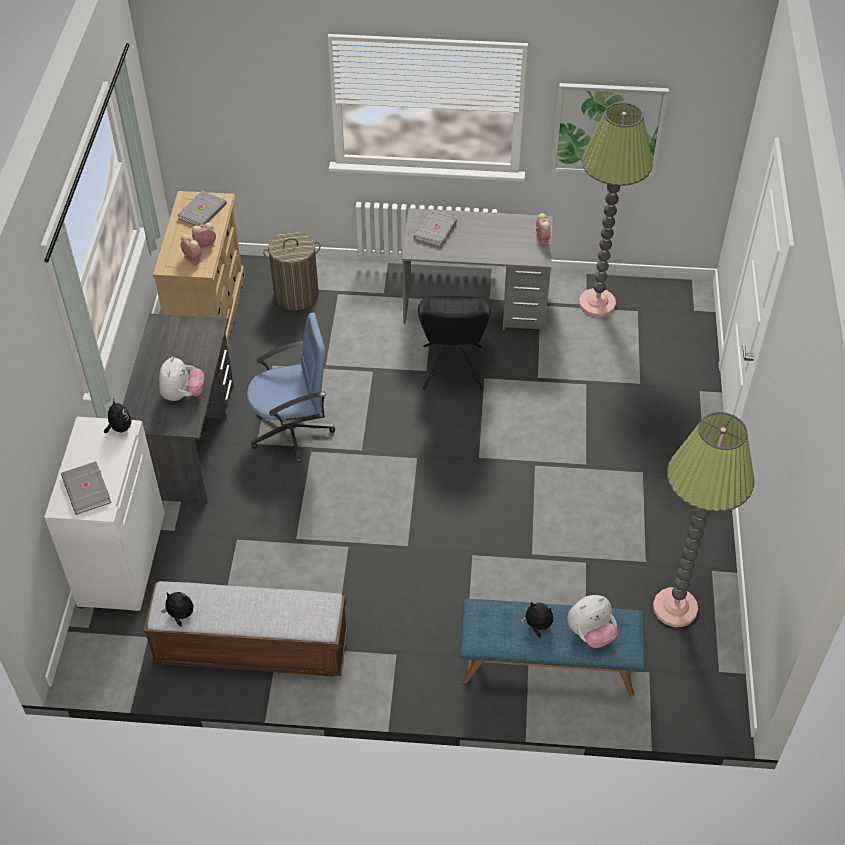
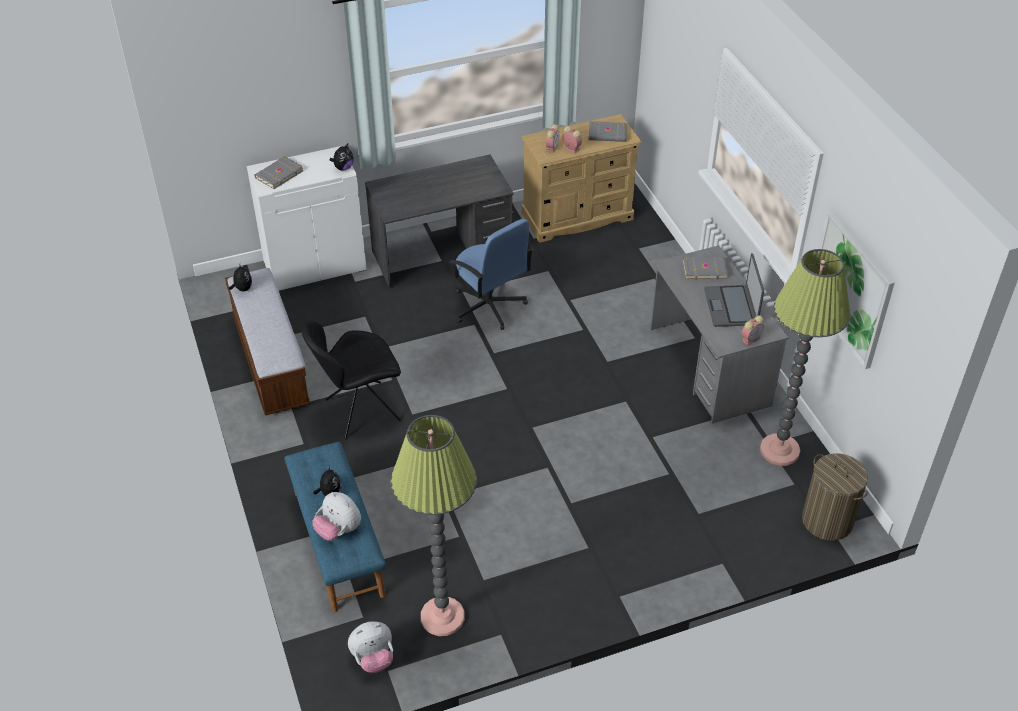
camera: 65 degrees right, 5 degrees down
(182, 394) = (420, 199): plush toy -> plush toy (373, 658)
(296, 295) = (634, 255): laundry basket -> laundry basket (827, 521)
(452, 370) = (619, 378): black chair -> black chair (359, 411)
(494, 233) = (731, 307): none -> laptop

